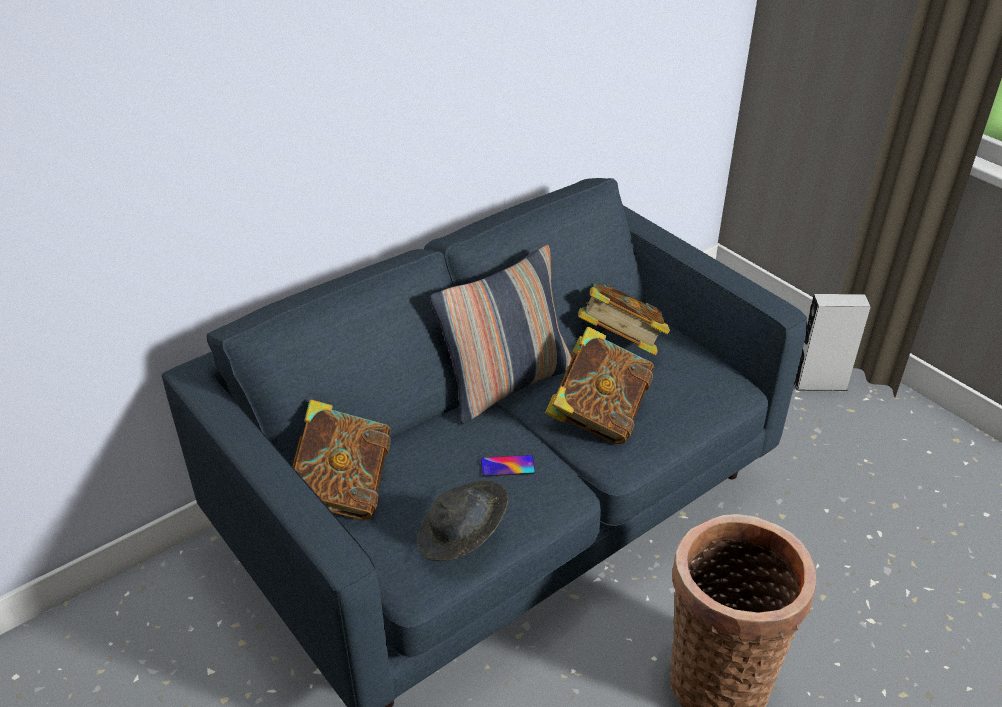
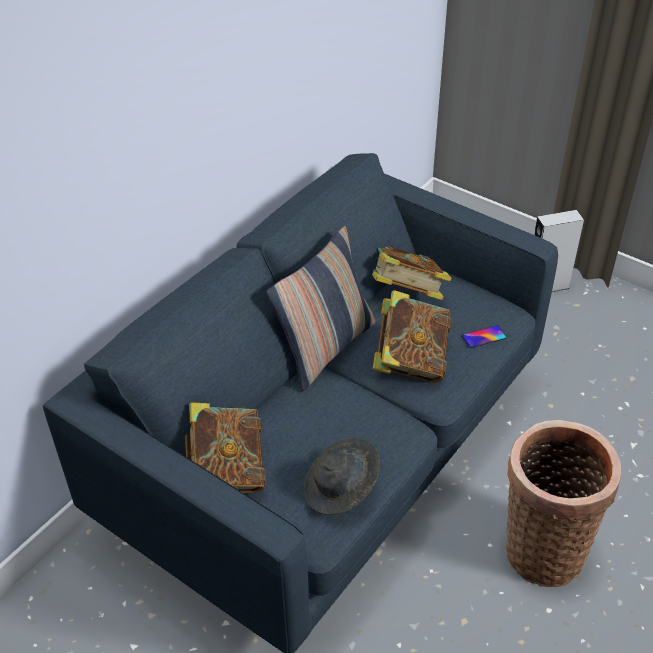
camera: 15 degrees left, 5 degrees up
(507, 466) = (354, 420): phone -> phone (483, 337)

